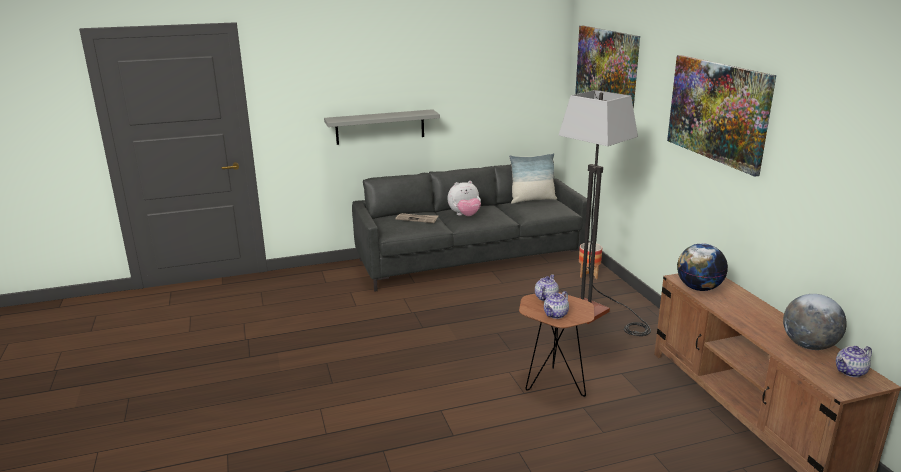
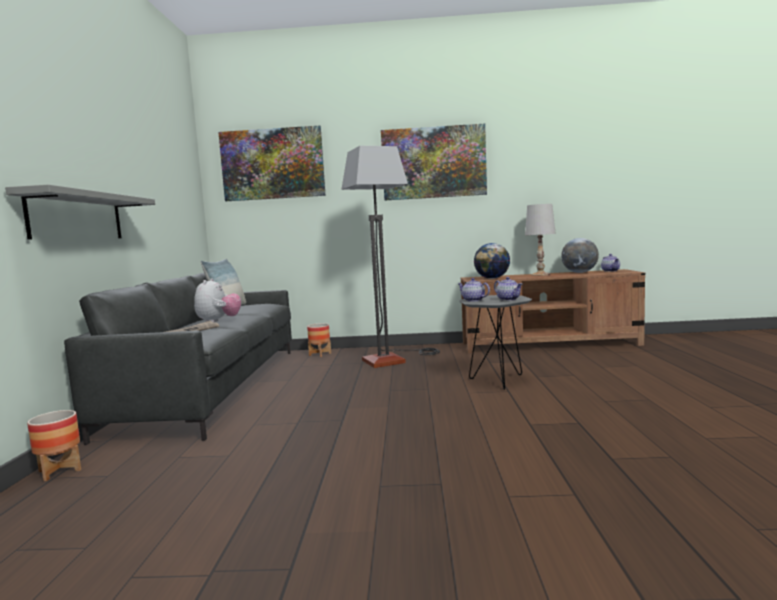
camera: 70 degrees left, 15 degrees down
(328, 268) = (60, 471): none -> planter
(552, 383) = (496, 381): brown side table -> grey side table
(763, 317) = (541, 274): none -> white table lamp

